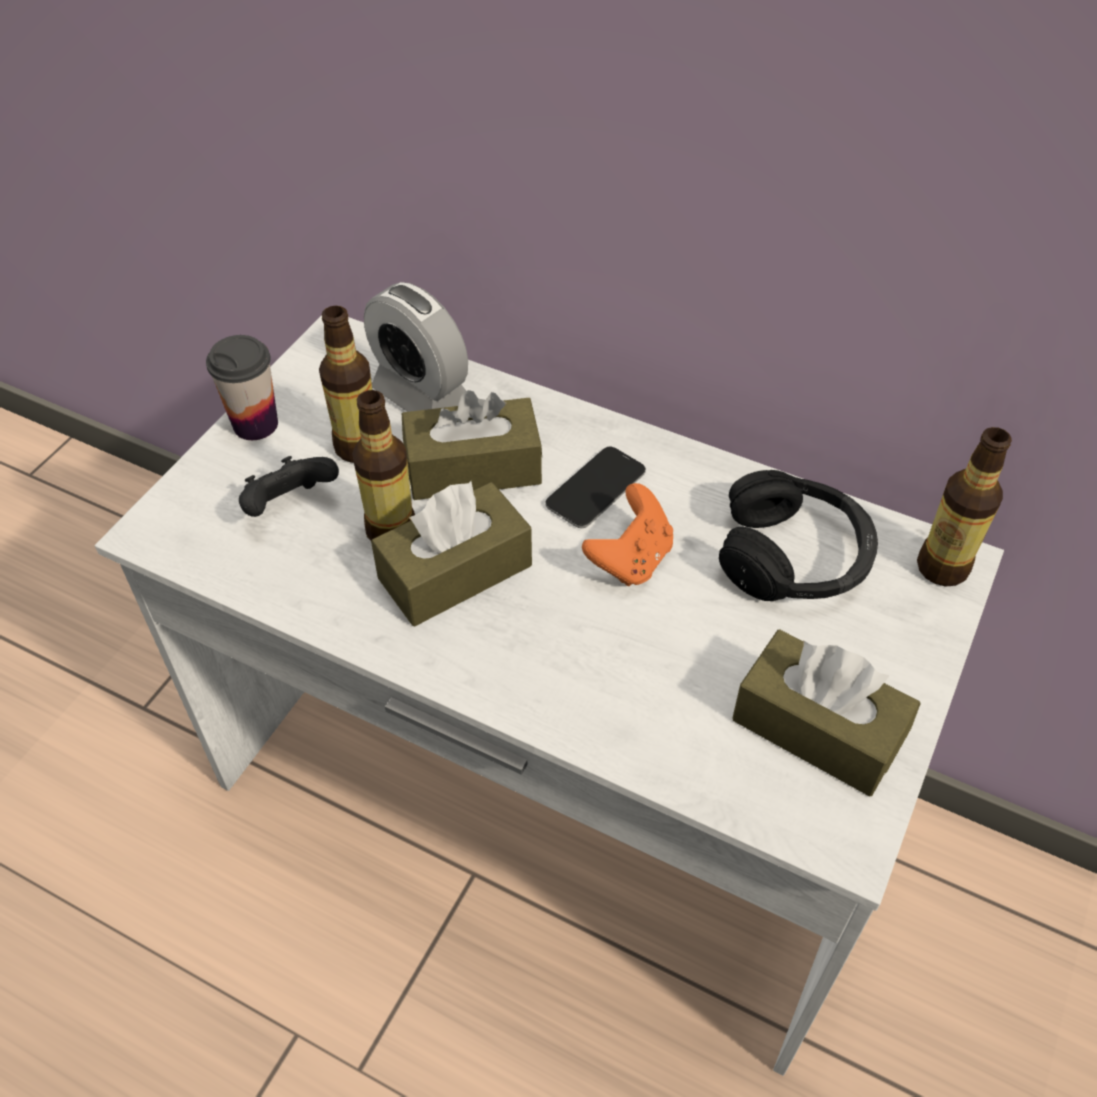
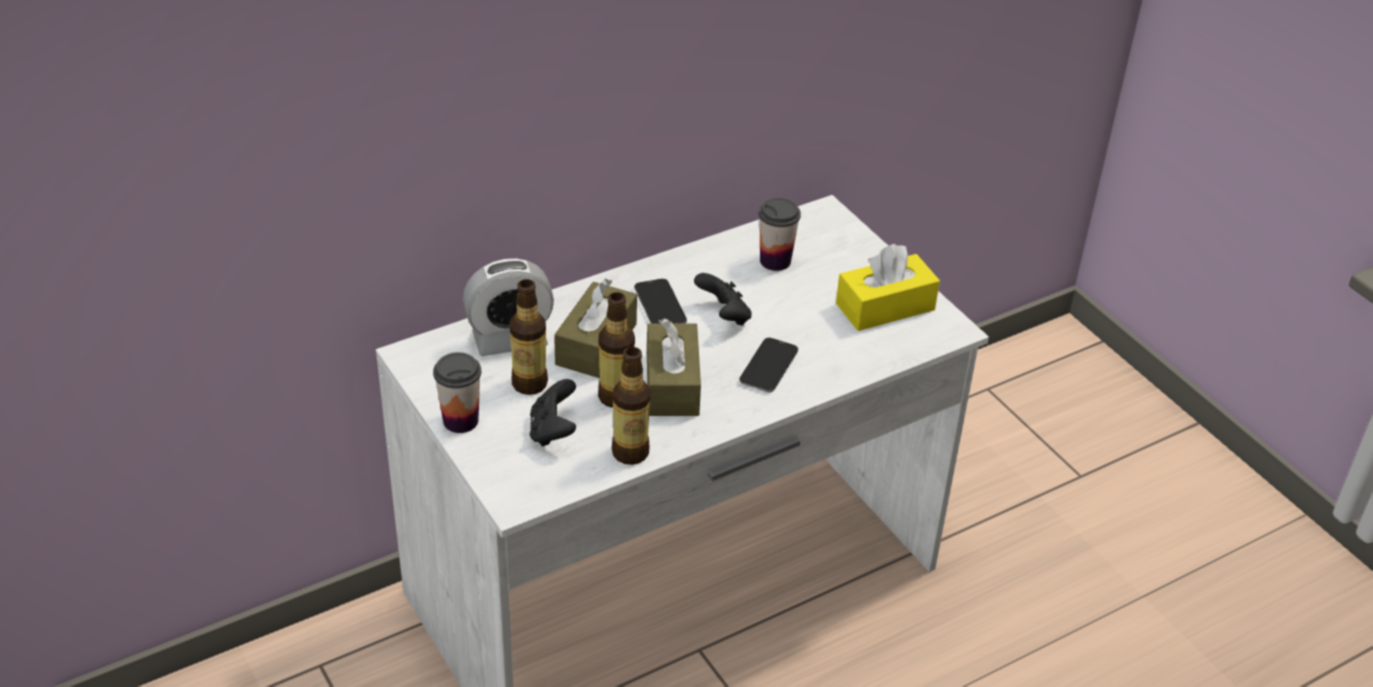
camera: 60 degrees left, 10 degrees down
(569, 653) = (768, 366): none -> phone
(631, 559) = (724, 316): orange game controller -> black game controller
(794, 557) = (775, 261): black headphones -> cup
(817, 728) = (885, 307): brown tissue box -> yellow tissue box
(942, 567) = (826, 218): bottle -> bottle (630, 452)

